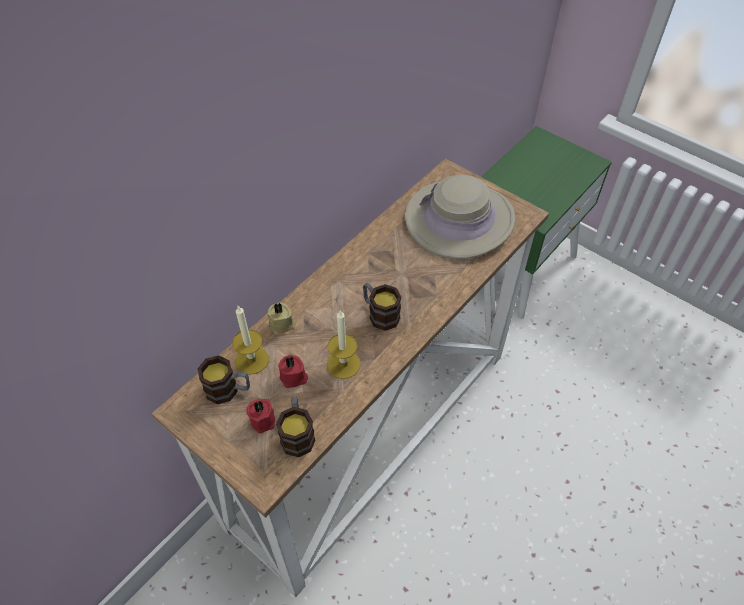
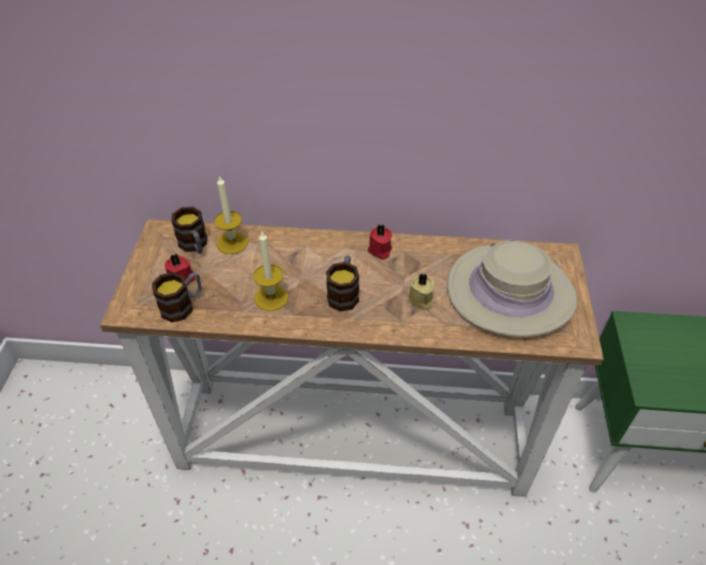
camera: 55 degrees right, 5 degrees down
(282, 325) = (279, 241): beige candle -> beige candle (420, 300)
(294, 378) = (234, 275): red candle -> red candle (380, 250)

